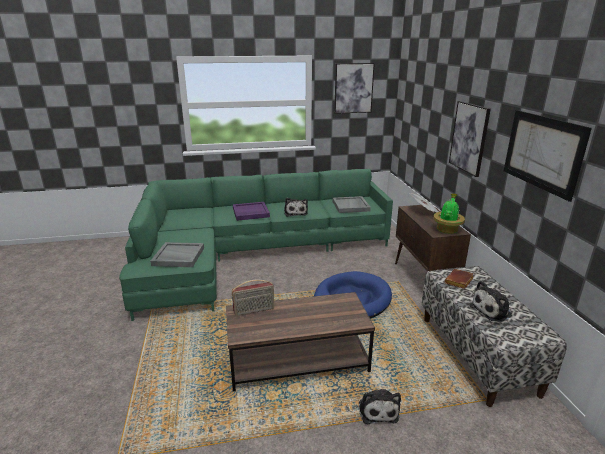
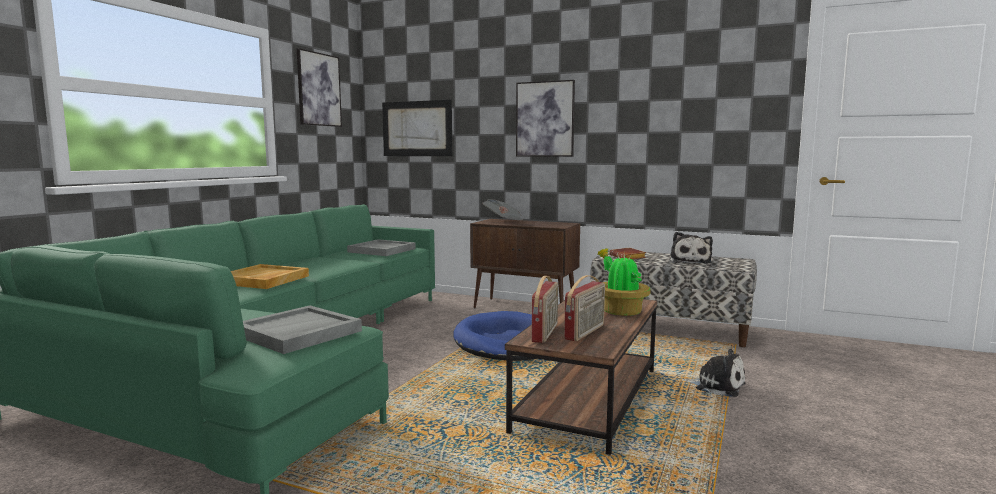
camera: 55 degrees left, 15 degrees down
(250, 213) = (263, 280): purple tray -> beige tray
(267, 322) = (585, 332): none -> radio
(295, 213) = (331, 267): plush toy -> none
(447, 229) = (558, 224): potted plant -> potted plant (620, 311)
(542, 152) = (663, 103): picture -> picture (417, 128)

